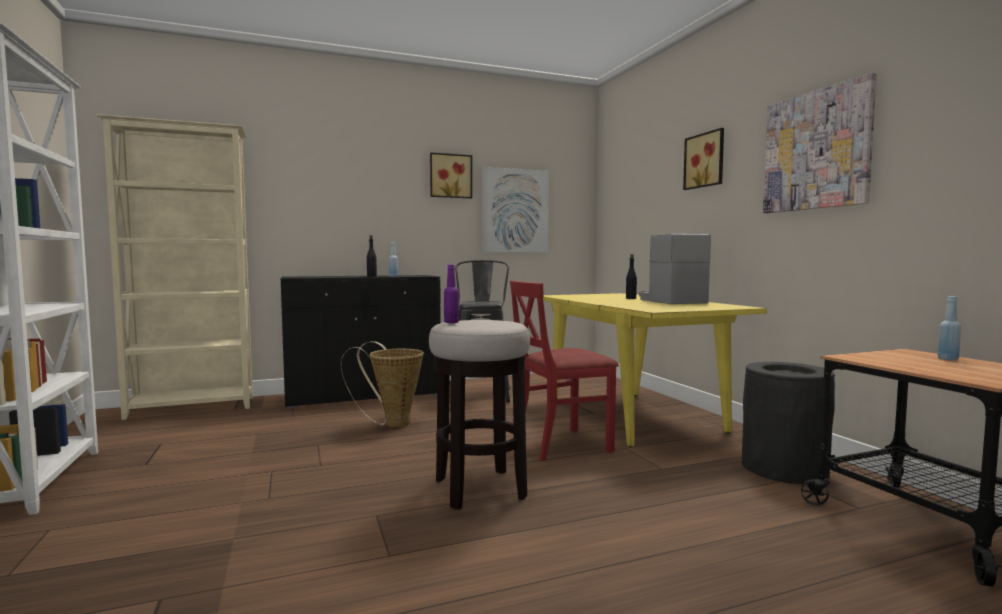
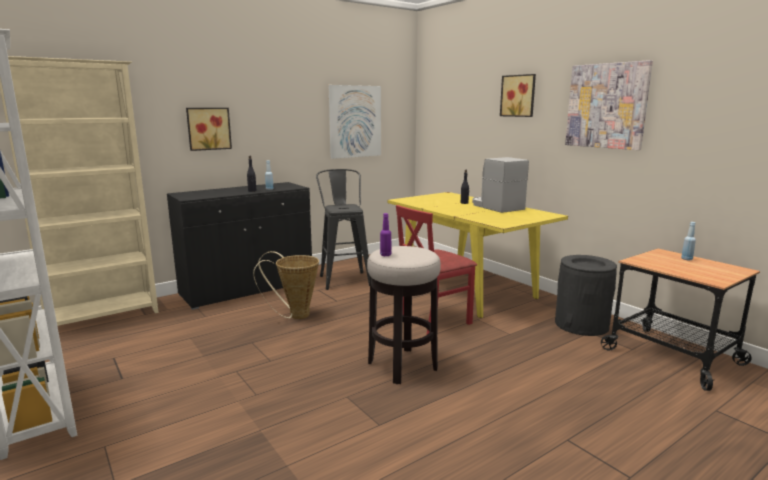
camera: 15 degrees left, 10 degrees up
(450, 176) = (303, 94): picture -> picture (208, 128)

